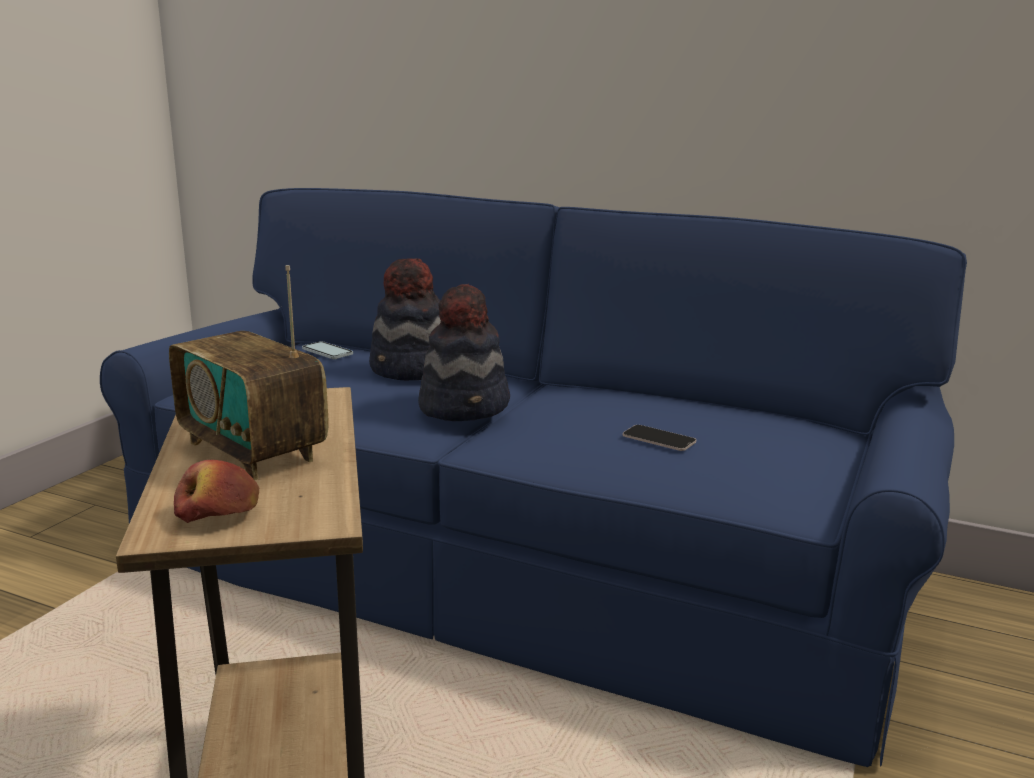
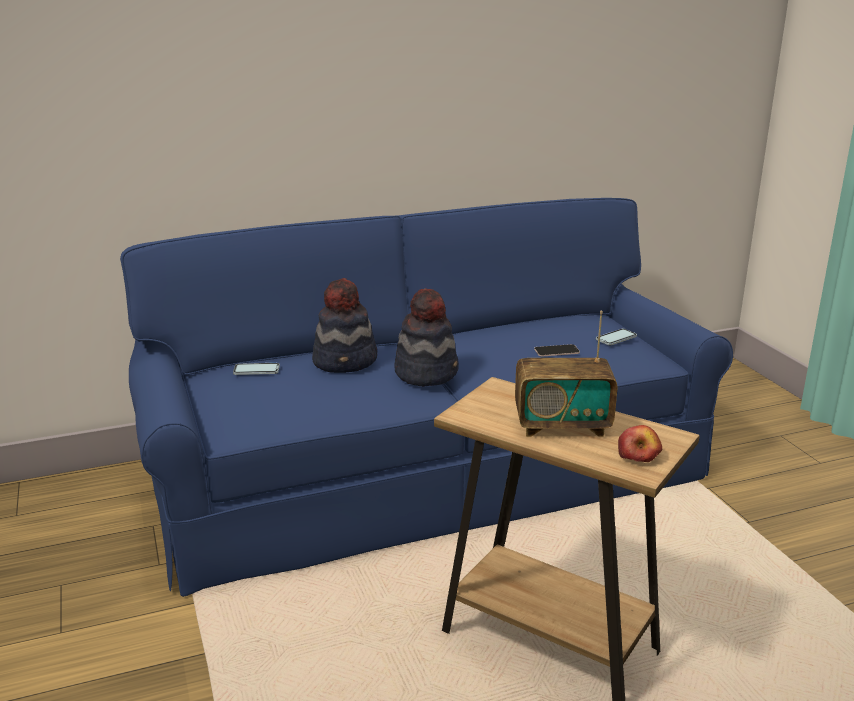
camera: 45 degrees left, 5 degrees up
(781, 455) = (616, 338): none -> phone

